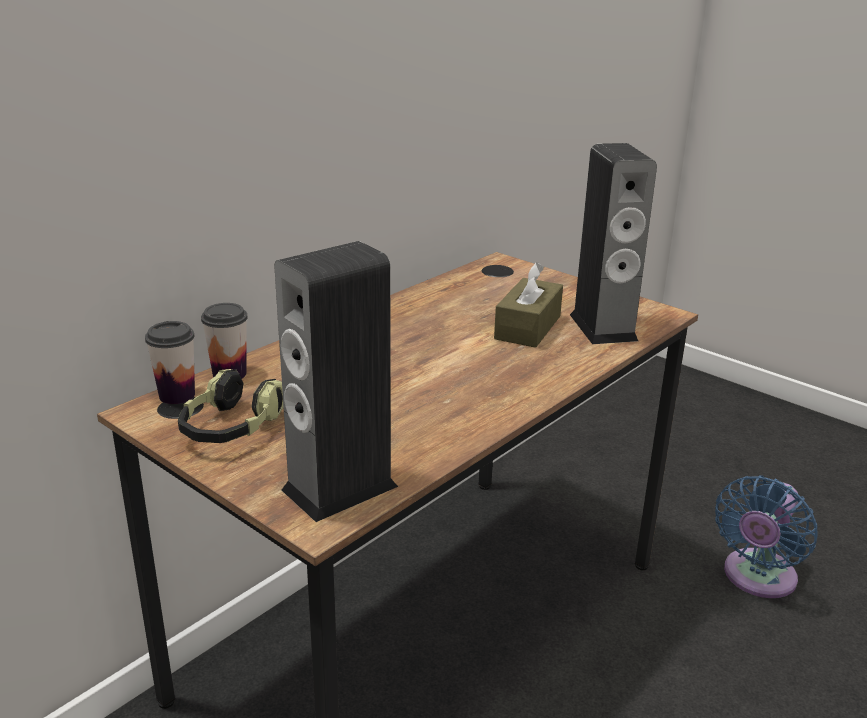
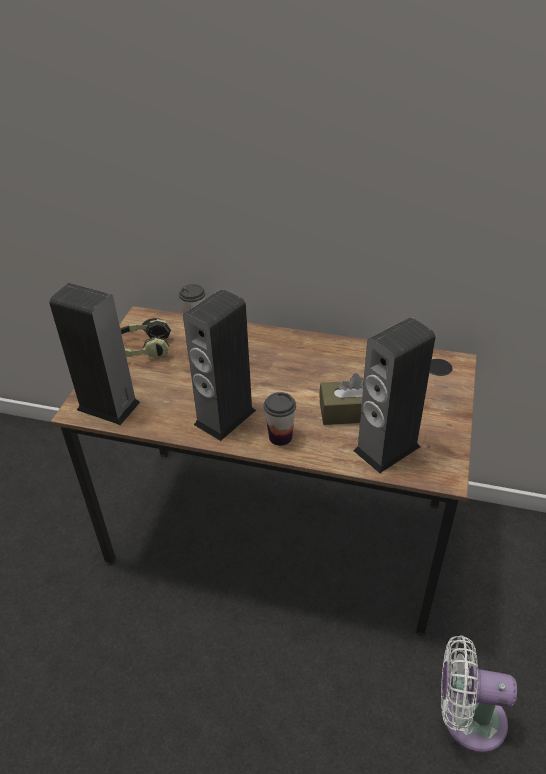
camera: 65 degrees right, 15 degrees up
(177, 395) = (162, 319): cup -> cup (280, 437)
(463, 401) = (225, 417): none -> speaker
(756, 578) = (467, 718): blue fan -> white fan

